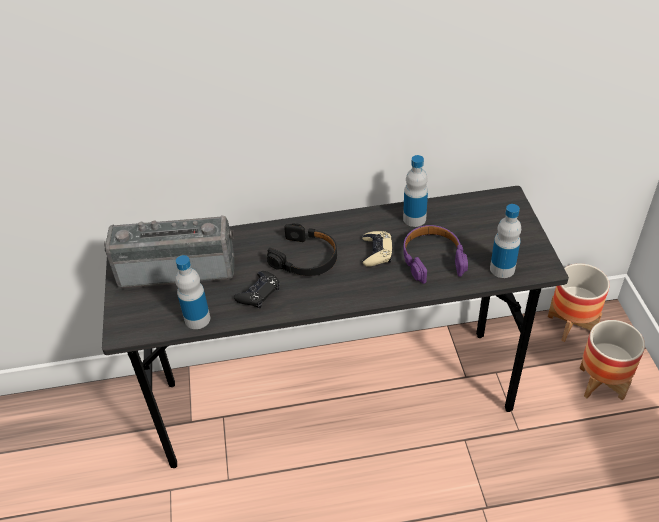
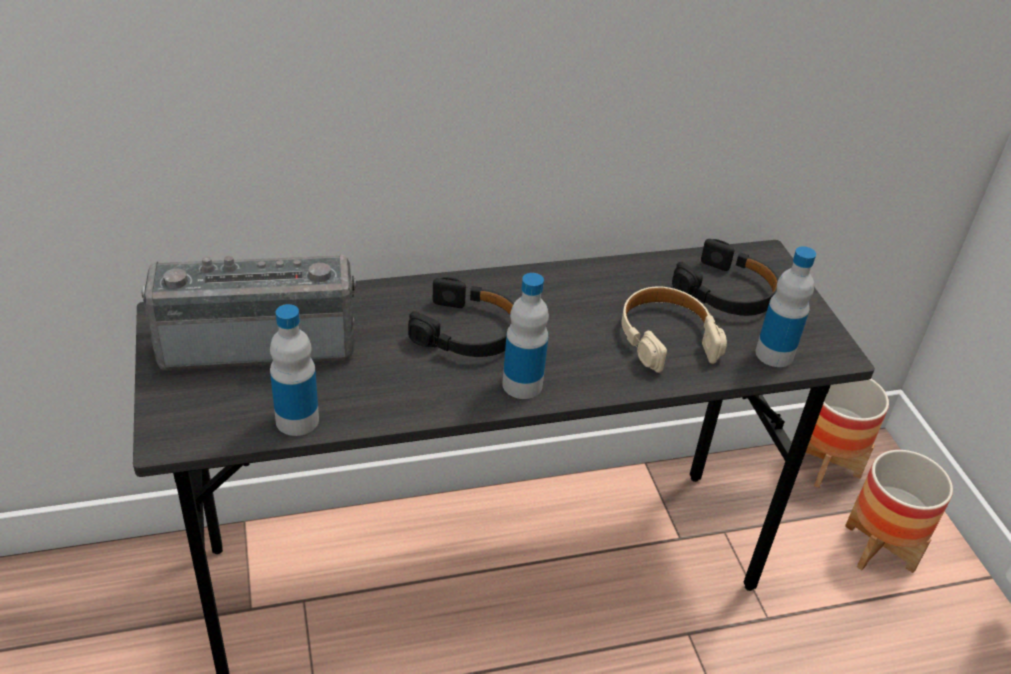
camera: 10 degrees left, 5 degrees down
(258, 293) = (396, 382): black game controller -> none
(377, 252) = (579, 326): beige game controller -> none
(414, 219) = (630, 280): bottle -> bottle (522, 385)
(432, 258) = (666, 337): purple headphones -> beige headphones
(477, 225) = (727, 292): none -> black headphones

